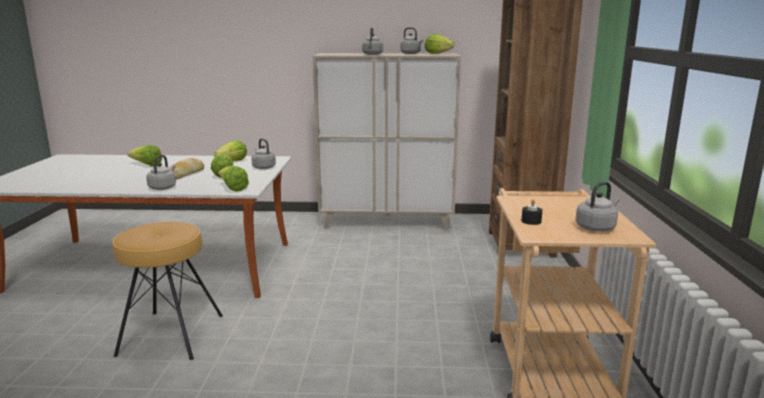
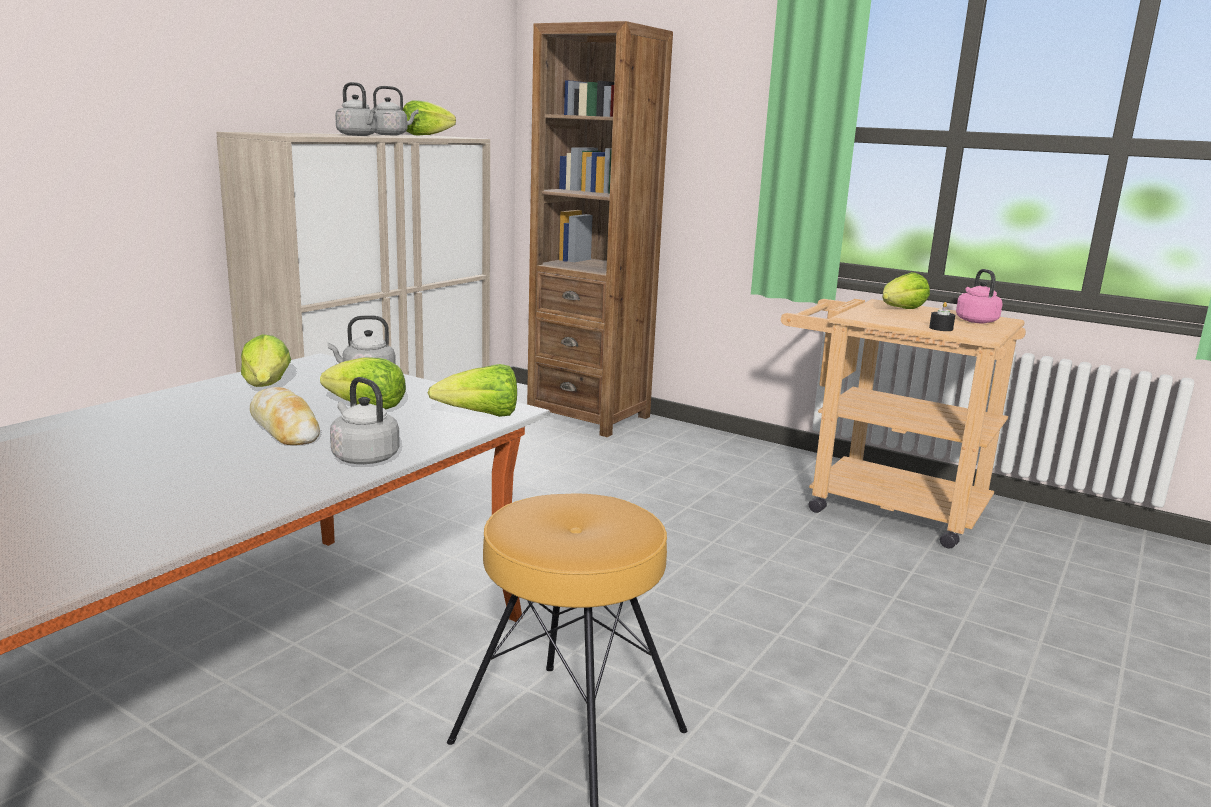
camera: 60 degrees left, 0 degrees up
(147, 165) = (105, 446): lettuce -> lettuce (901, 310)
(596, 227) = (975, 320): grey kettle -> pink kettle

